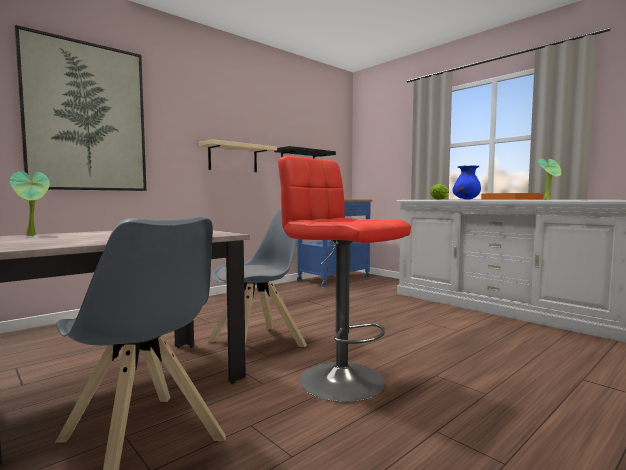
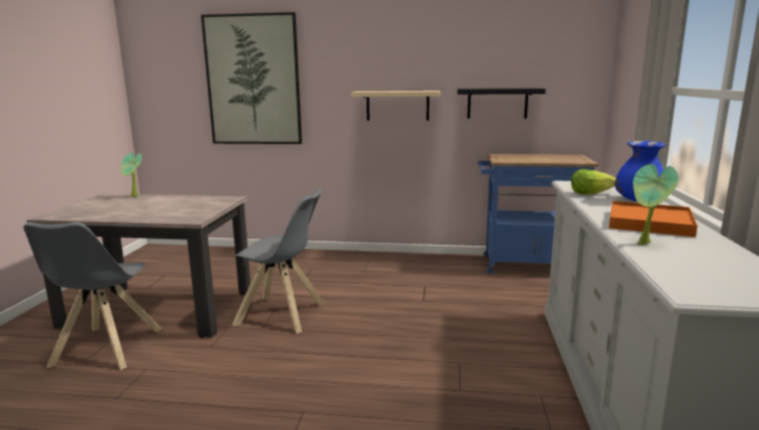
camera: 50 degrees right, 10 degrees up
(341, 380) = (245, 373): red stool -> none

